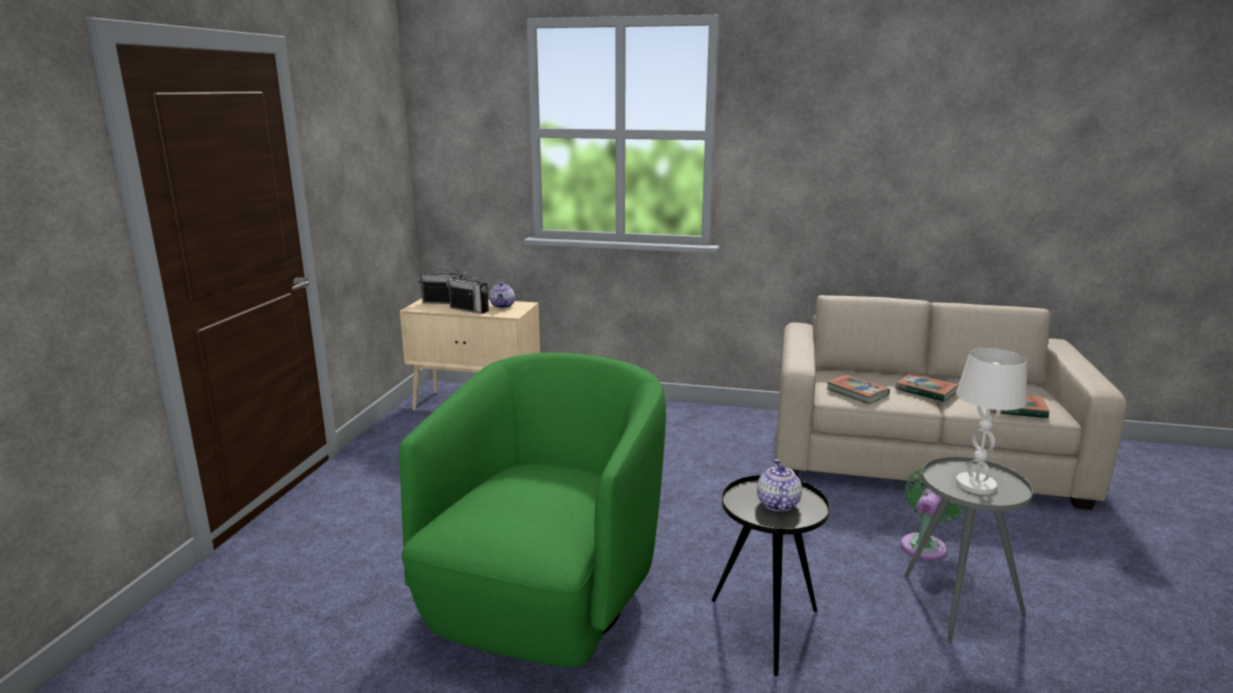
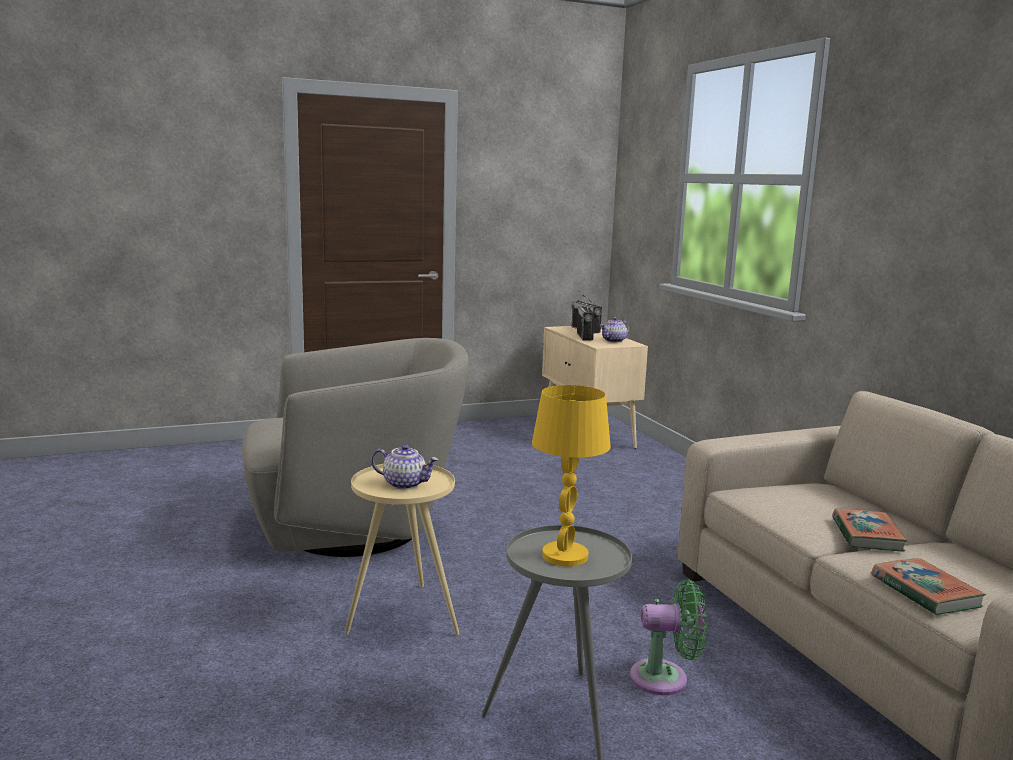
camera: 55 degrees right, 5 degrees down
(545, 598) = (356, 527): green armchair -> grey armchair
(765, 630) = (403, 617): black side table -> beige side table
(777, 503) = (405, 484): teapot -> teapot turned 45 degrees clockwise
(857, 392) = (777, 502): book -> none
(976, 485) = (565, 556): white table lamp -> yellow table lamp

